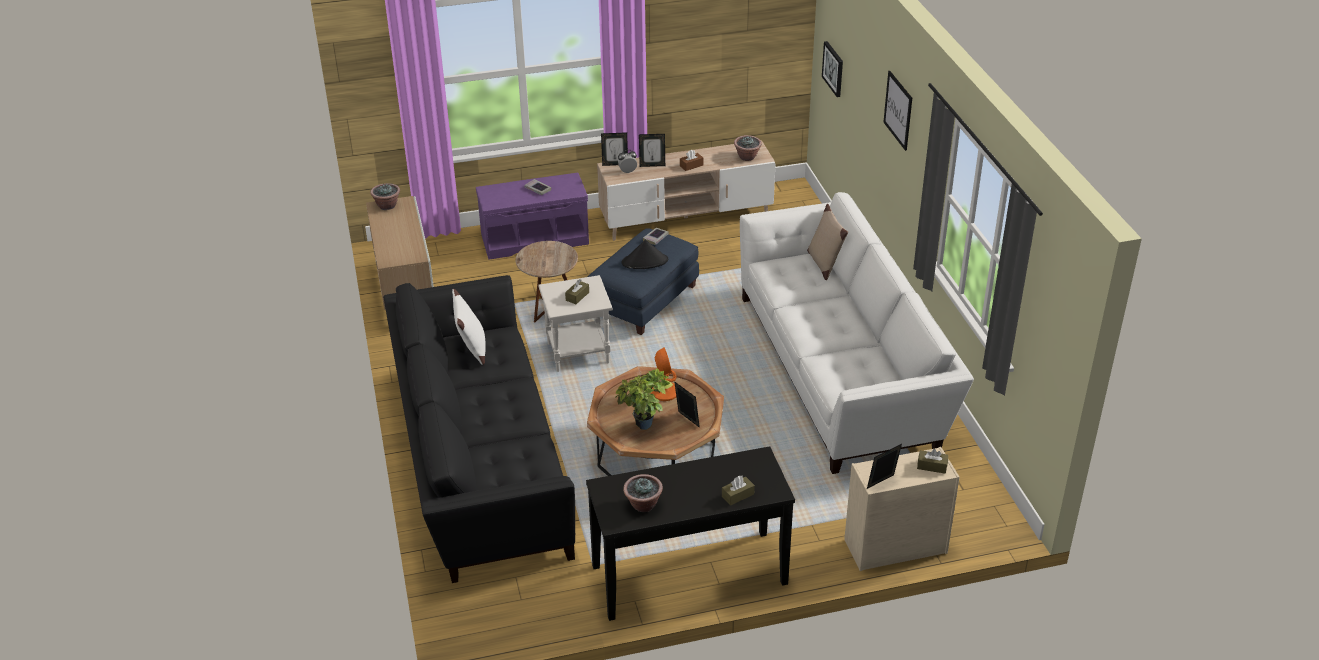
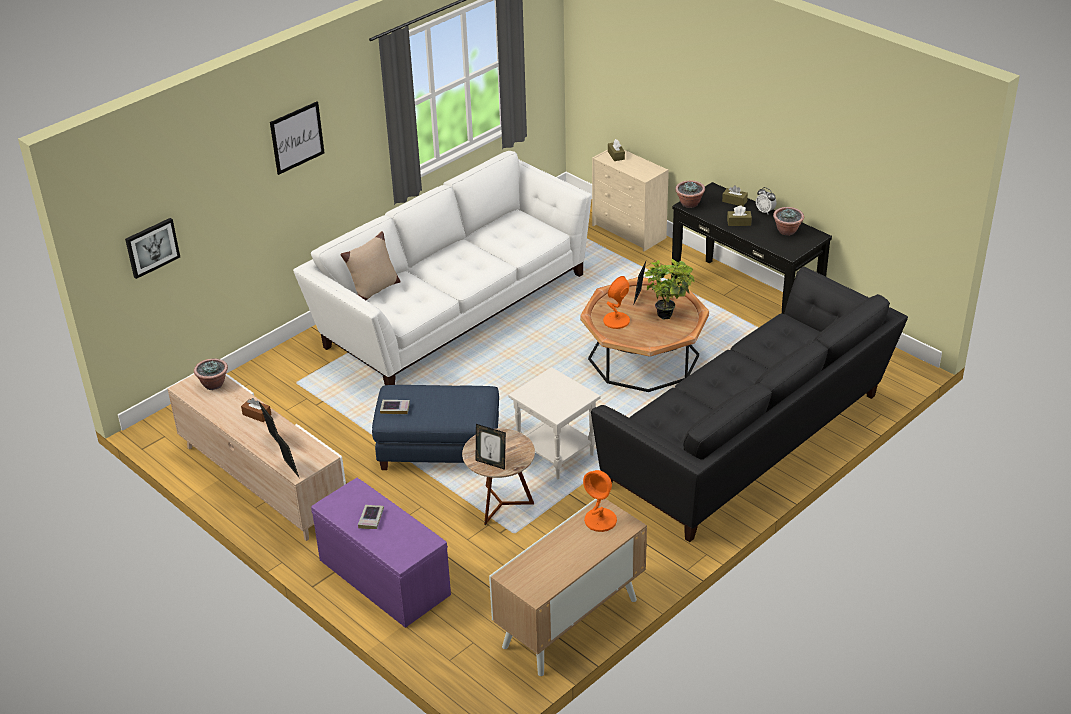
camera: 120 degrees left, 0 degrees up
(387, 206) = (529, 586): potted plant -> potted plant (689, 204)
(406, 252) = (600, 520): none -> orange table lamp
(472, 350) = (680, 429): white pillow -> none
(577, 296) = (554, 392): brown tissue box -> brown tissue box (739, 222)
(627, 171) = (300, 453): alarm clock -> alarm clock (765, 211)
(645, 261) = (442, 398): black hat -> none
(882, 483) = (653, 167): picture frame -> picture frame (491, 463)

